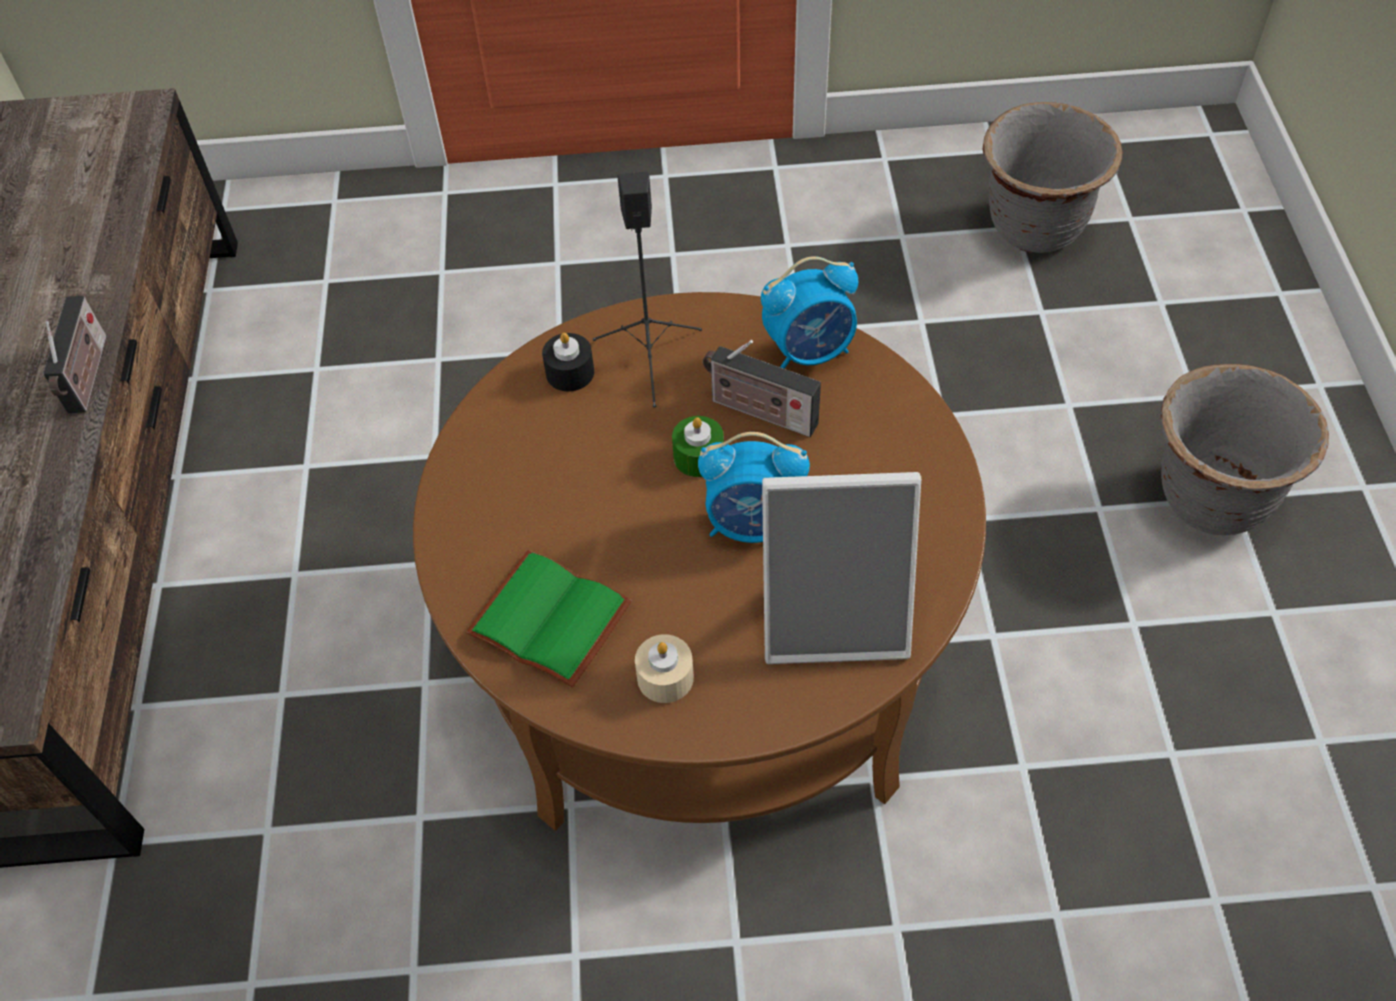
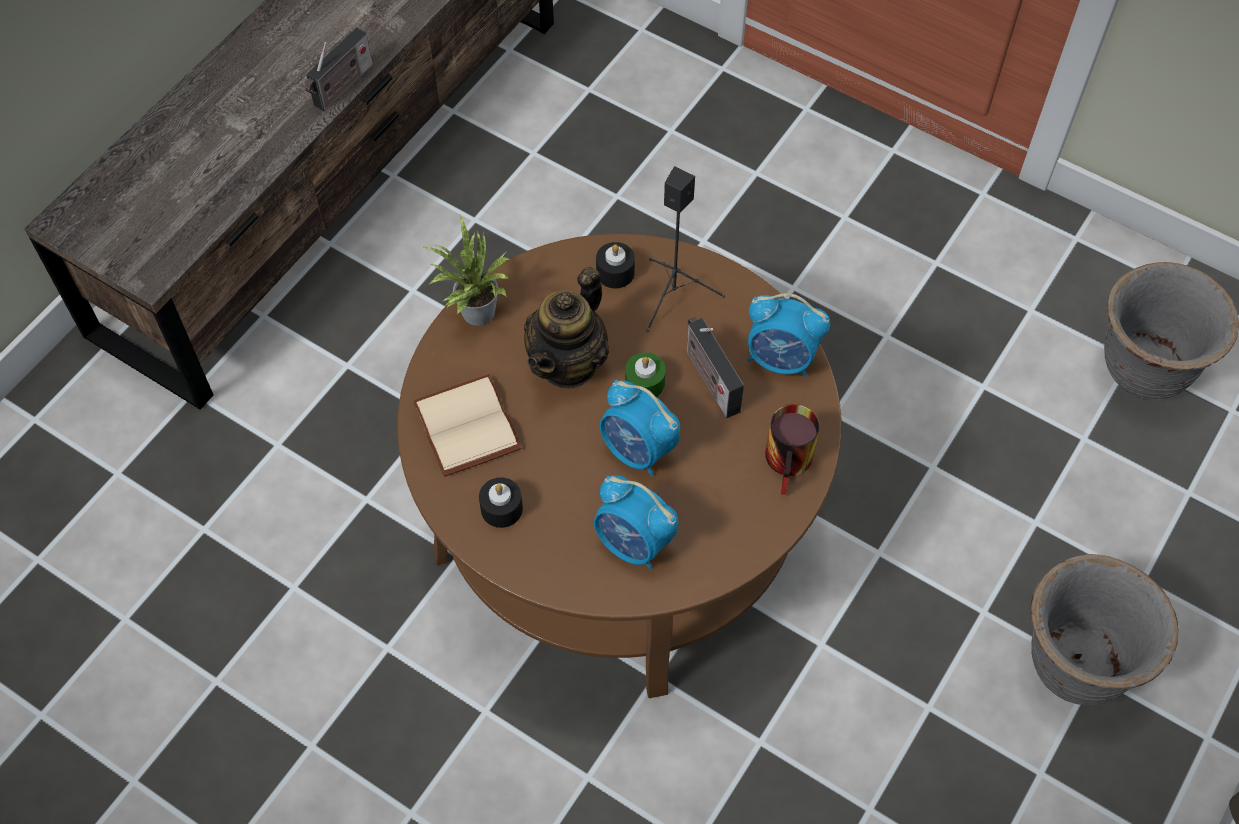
camera: 35 degrees right, 5 degrees up
(453, 502) = (474, 313): none -> potted plant
(554, 617) = (470, 427): green book -> beige book
(602, 486) = (569, 363): none -> teapot
(665, 677) = (501, 508): beige candle -> black candle
(835, 616) = (634, 543): picture frame -> alarm clock
(912, 437) = (792, 463): none -> mug

